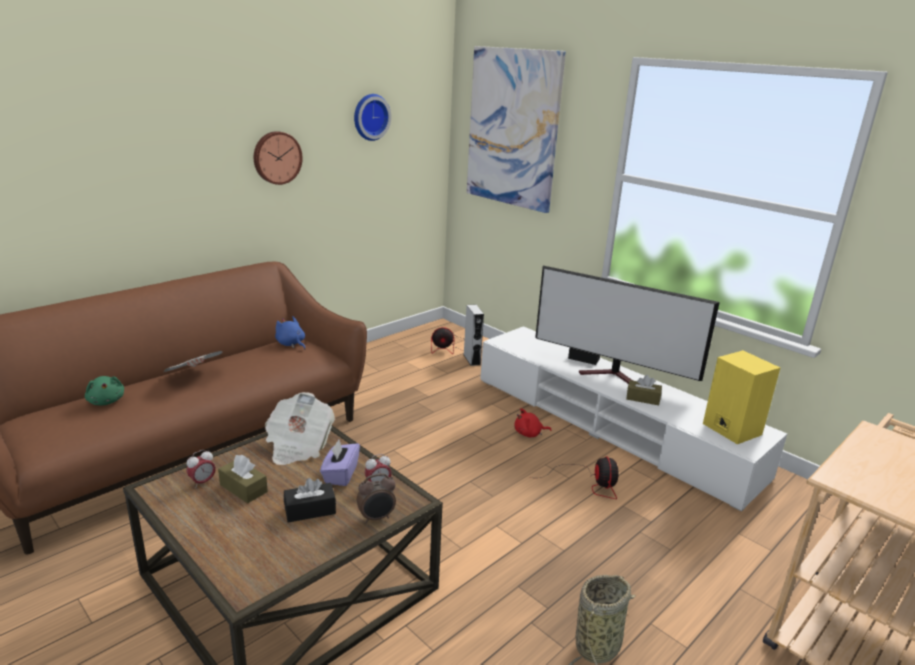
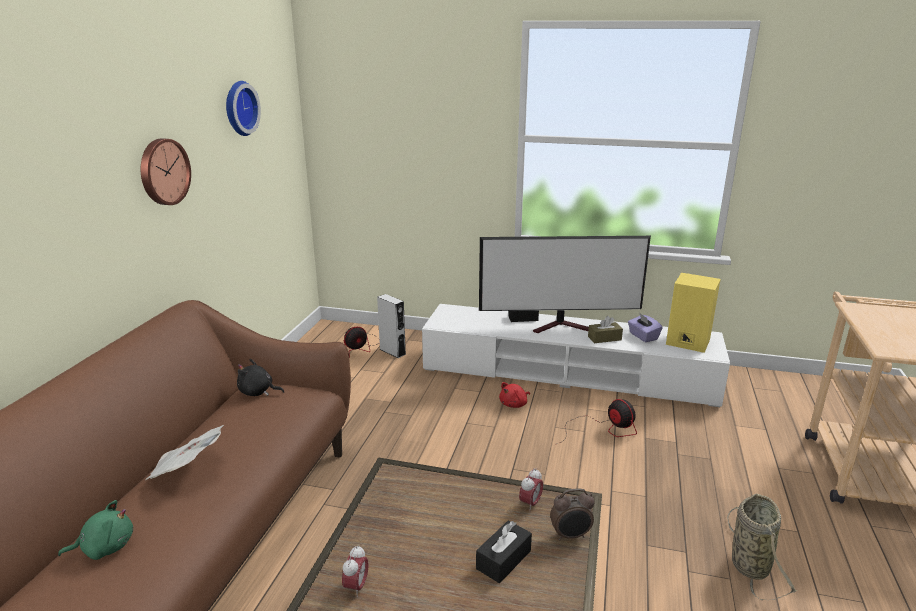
camera: 30 degrees left, 0 degrees up
(106, 401) = (105, 547): green plush toy -> green plush toy turned 45 degrees counterclockwise
(243, 488) = (409, 571): brown tissue box -> none
(291, 344) = (258, 392): blue plush toy -> black plush toy
(298, 445) = (405, 498): newspaper -> none
(340, 474) = (484, 509): purple tissue box -> purple tissue box (643, 336)
(376, 518) = (570, 536): alarm clock -> alarm clock turned 45 degrees clockwise
(513, 128) = (388, 104): picture -> none

